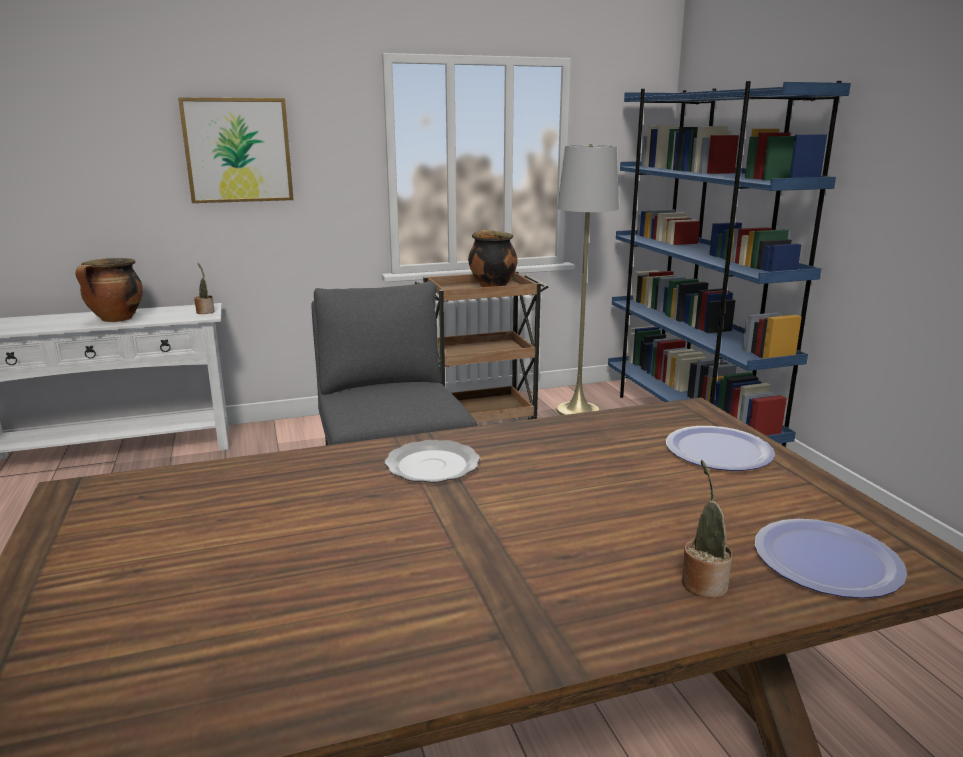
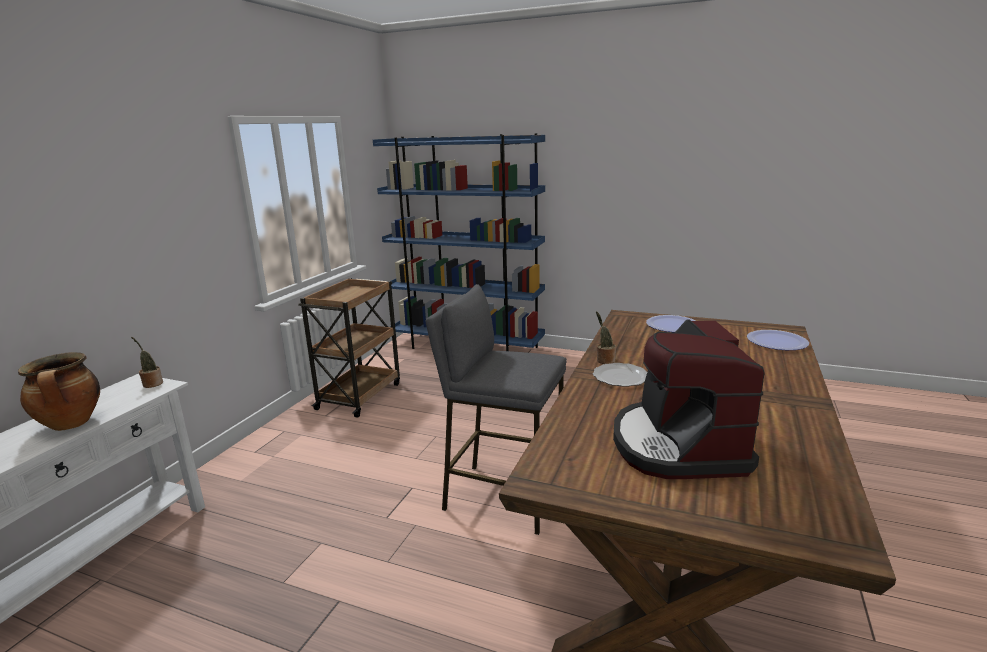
camera: 50 degrees left, 0 degrees up
(230, 557) = (677, 445): none -> coffee machine
(238, 150) = (128, 216): picture -> none
(491, 286) = (350, 292): cooking pot -> none
(578, 410) = (405, 365): grey floor lamp -> none
(702, 582) = (778, 363): potted plant -> potted plant (604, 360)

